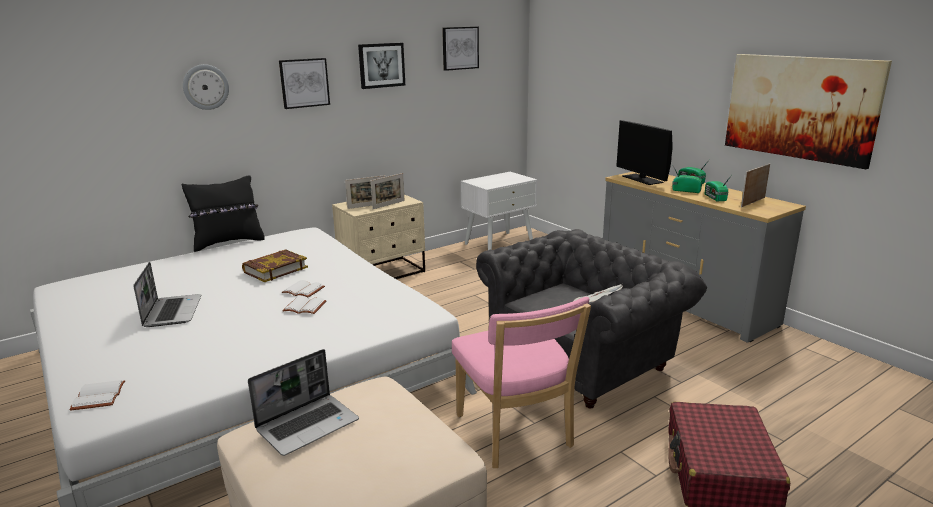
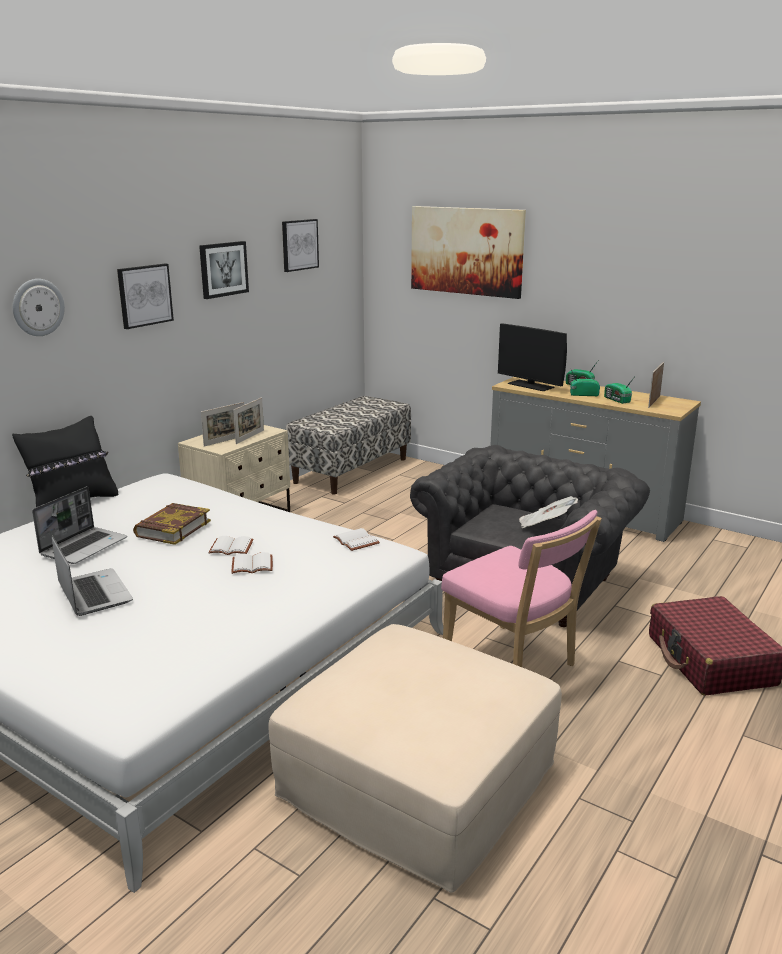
camera: 20 degrees left, 0 degrees up
(97, 396) = (105, 699): white book -> white book (354, 541)
(308, 425) = (370, 682): laptop -> laptop (84, 546)
(499, 243) = (351, 470): white nightstand -> bench
(800, 107) = (690, 306): picture -> picture (466, 251)

